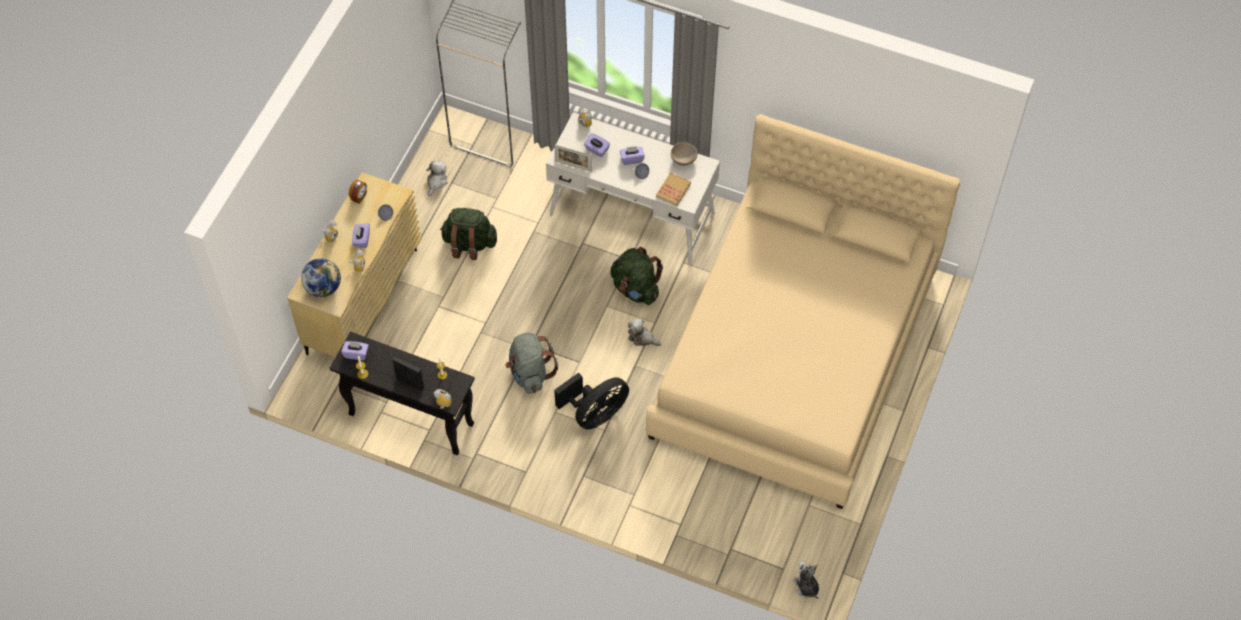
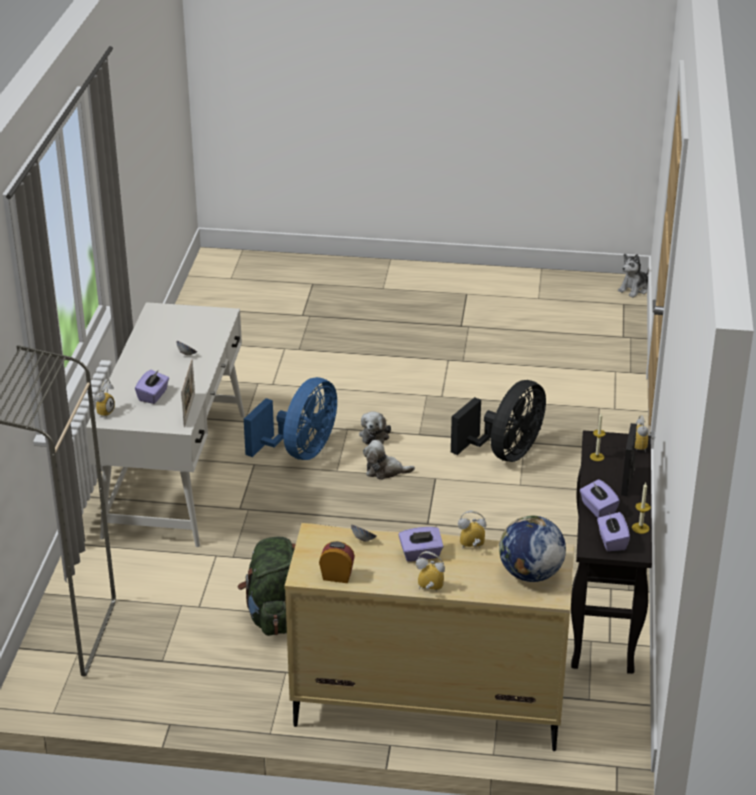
camera: 105 degrees left, 25 degrees down
(436, 182) = (164, 678): plush toy -> plush toy (385, 471)
(530, 373) = (473, 516): grey backpack -> none
(595, 413) = (505, 453): black fan -> black fan turned 90 degrees clockwise
(632, 159) = (162, 365): purple tissue box -> purple tissue box (598, 508)
(636, 289) = (300, 451): green backpack -> blue fan
(673, 190) = (206, 327): book -> none
(683, 159) = (151, 327): beige bowl -> none
(794, 354) = (349, 328): beige bed -> none

